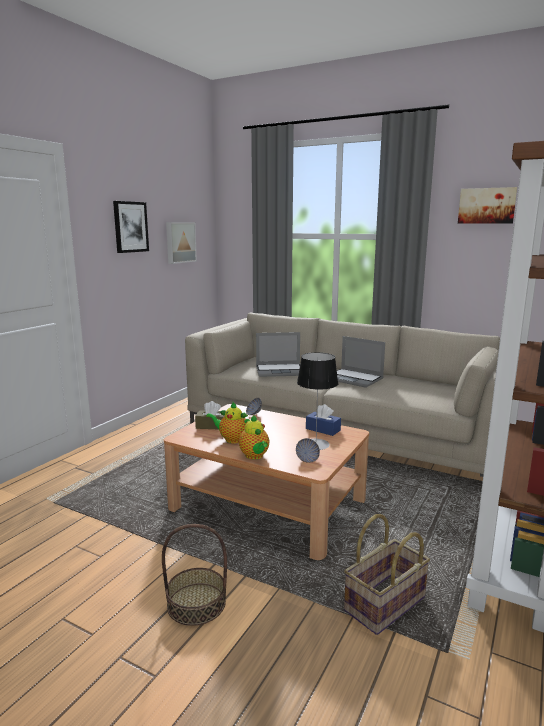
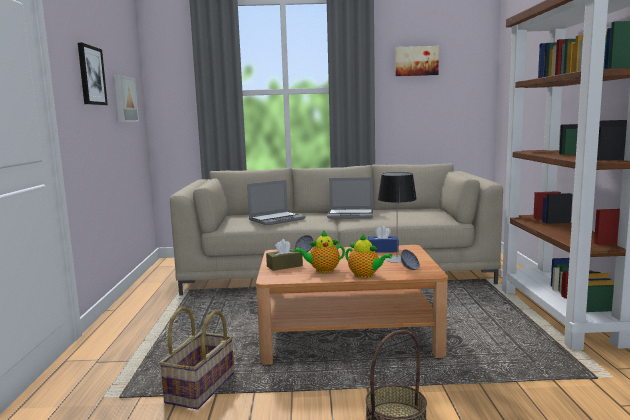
camera: 30 degrees left, 5 degrees down
(385, 605) = (526, 367): basket -> basket (201, 388)

